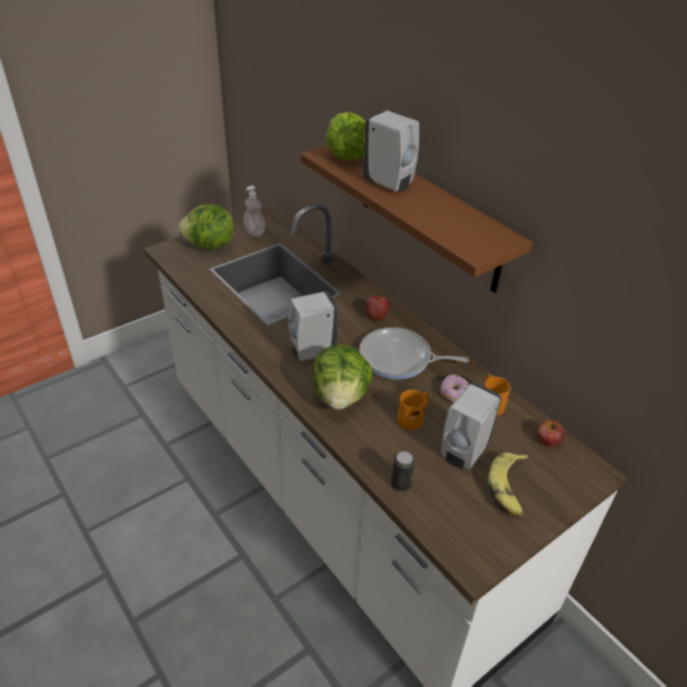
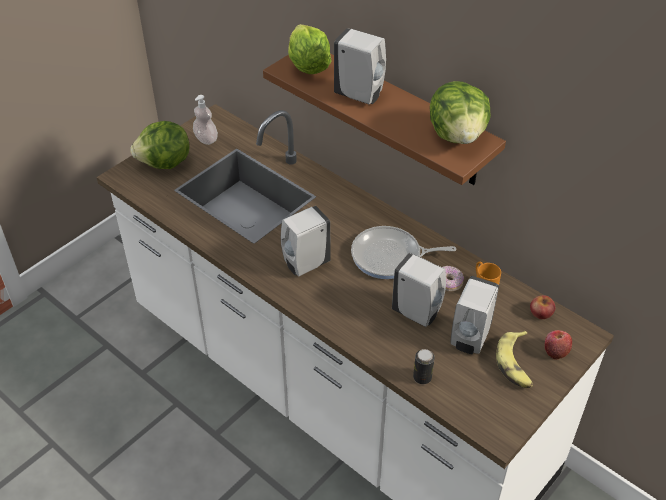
camera: 10 degrees left, 5 degrees up
(341, 396) = (346, 304): lettuce -> lettuce (458, 135)
(376, 315) = (356, 215): apple -> apple (555, 351)
(413, 417) = (418, 313): orange mug -> white soap dispenser

